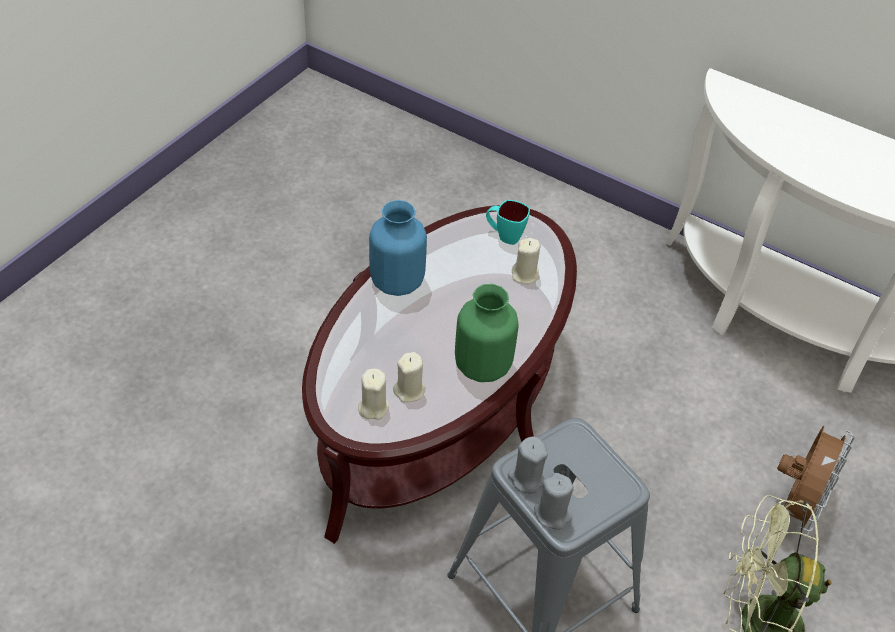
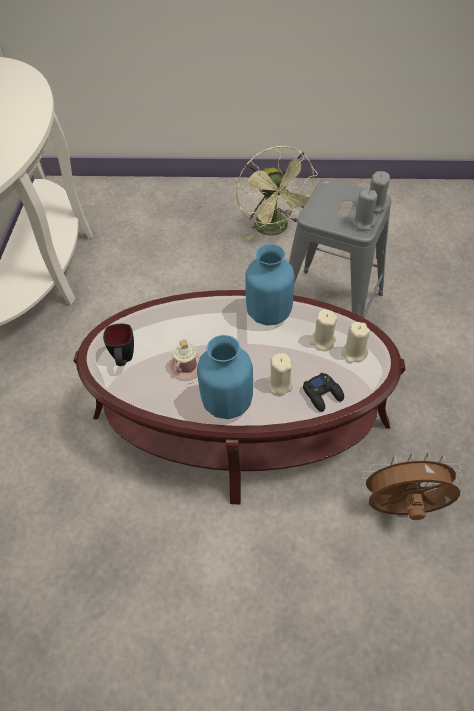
camera: 115 degrees left, 5 degrees up
(346, 352) = (323, 394): none -> black game controller
(462, 274) = (187, 366): none -> pink mug
(482, 365) = (268, 313): green vase -> blue vase
(504, 236) = (124, 360): turquoise mug -> black mug
(525, 275) = (161, 329): beige candle -> beige candle (279, 384)
(795, 506) = (191, 234): brown fan -> brown fan (401, 508)

